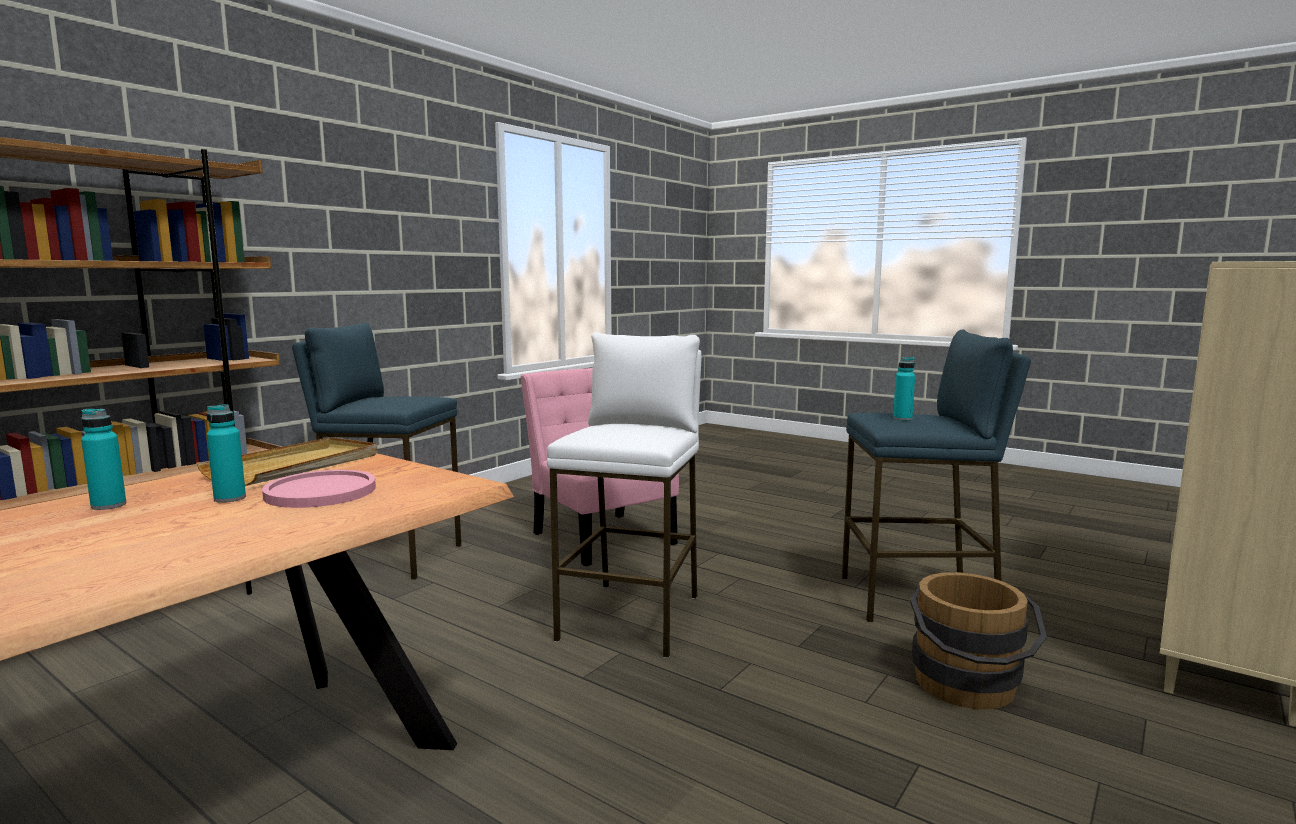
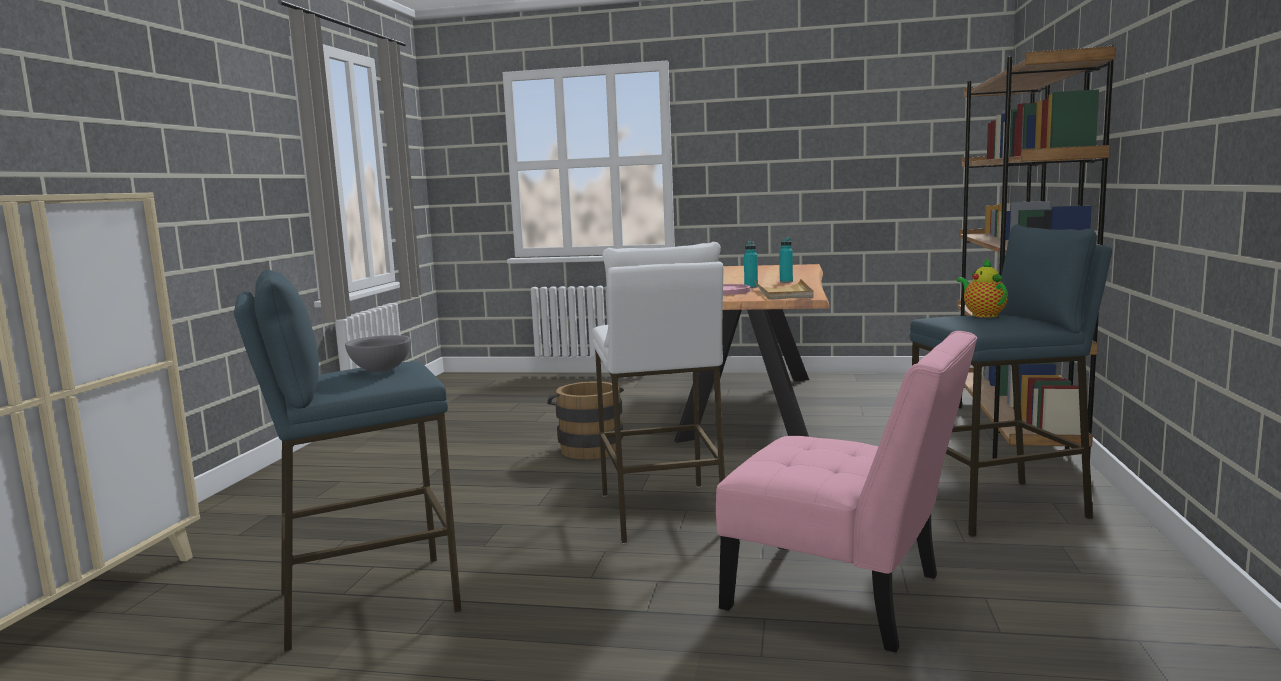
camera: 155 degrees right, 0 degrees up
(376, 402) = (982, 315): none -> teapot
(902, 418) = (380, 370): turquoise bottle -> grey bowl
(967, 688) = (365, 524): brown bucket -> brown bucket (589, 448)

